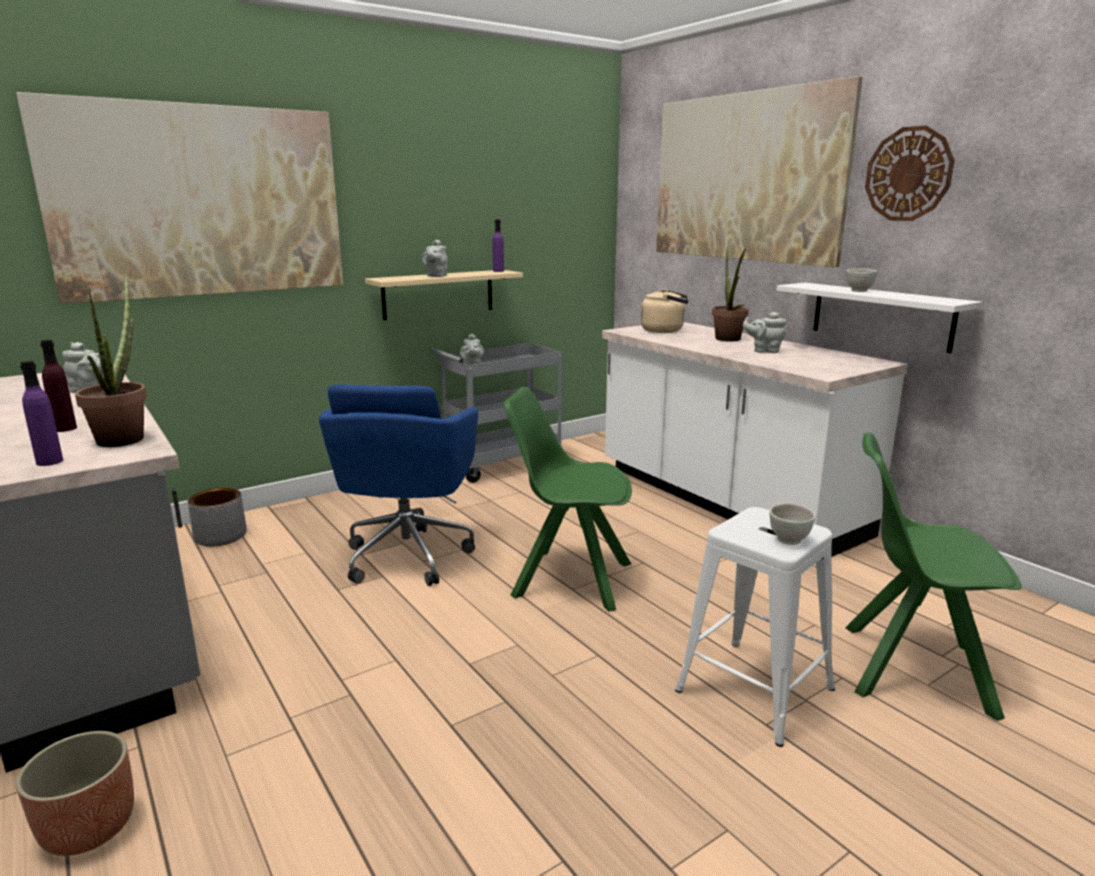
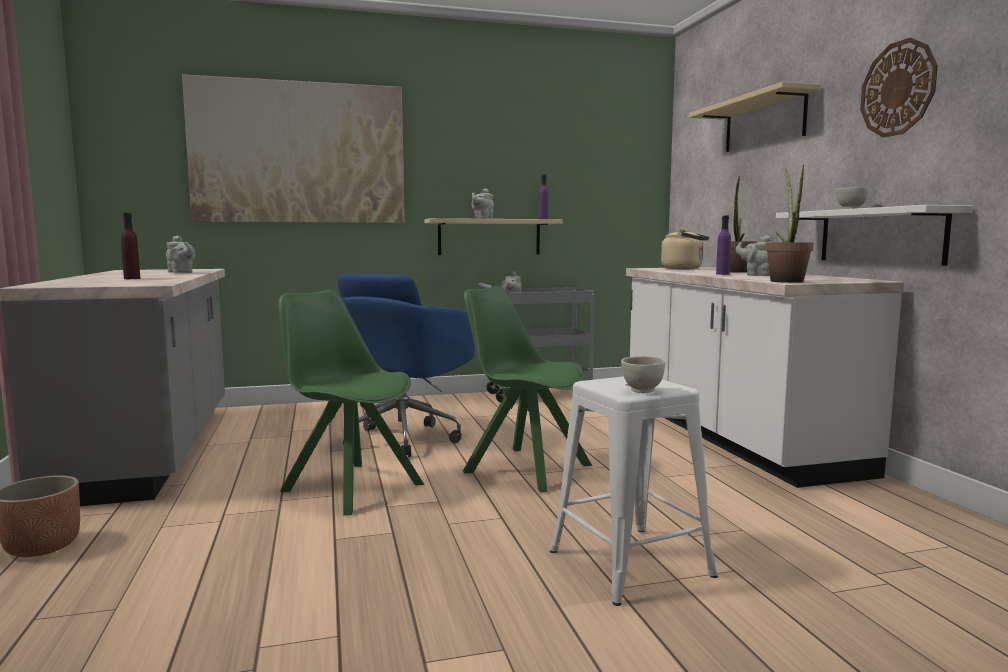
camera: 20 degrees right, 10 degrees down
(49, 462) = (93, 284): purple bottle -> purple bottle (722, 274)
(125, 437) = (157, 281): potted plant -> potted plant (786, 281)
(221, 536) = (279, 413): grey planter -> none
(745, 177) = (764, 123): picture -> beige shelf
(911, 669) = (823, 577): green chair -> green chair (351, 487)

